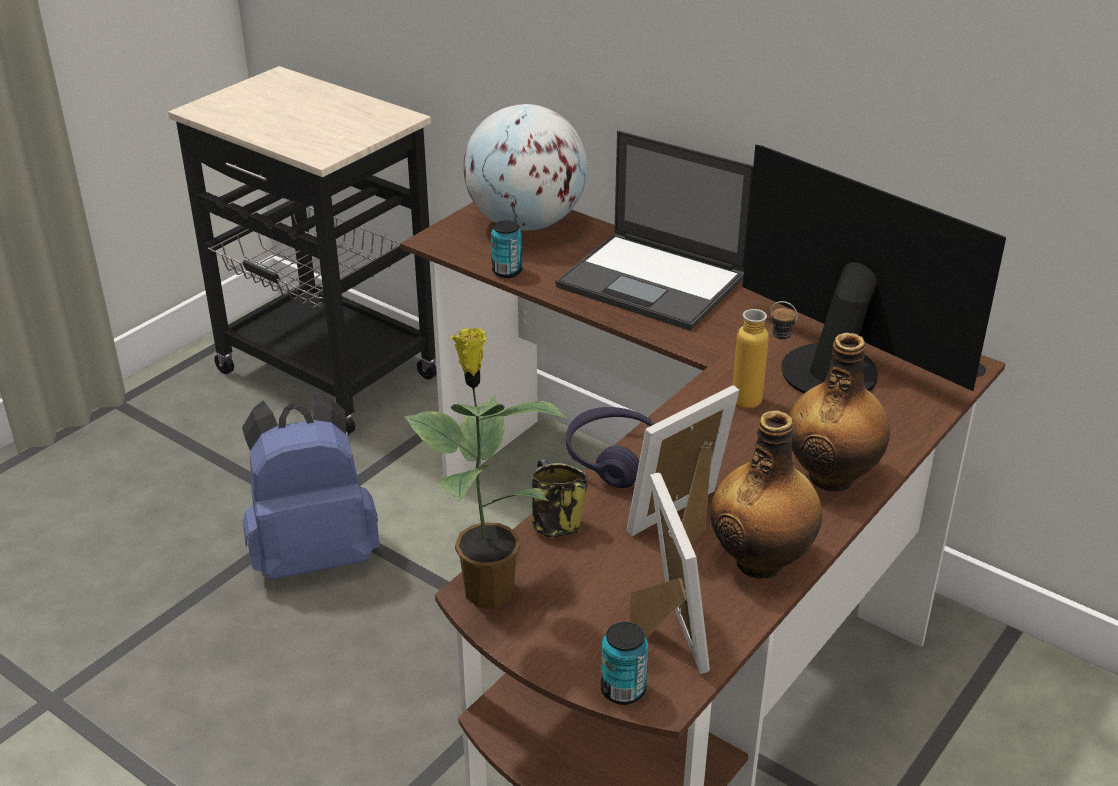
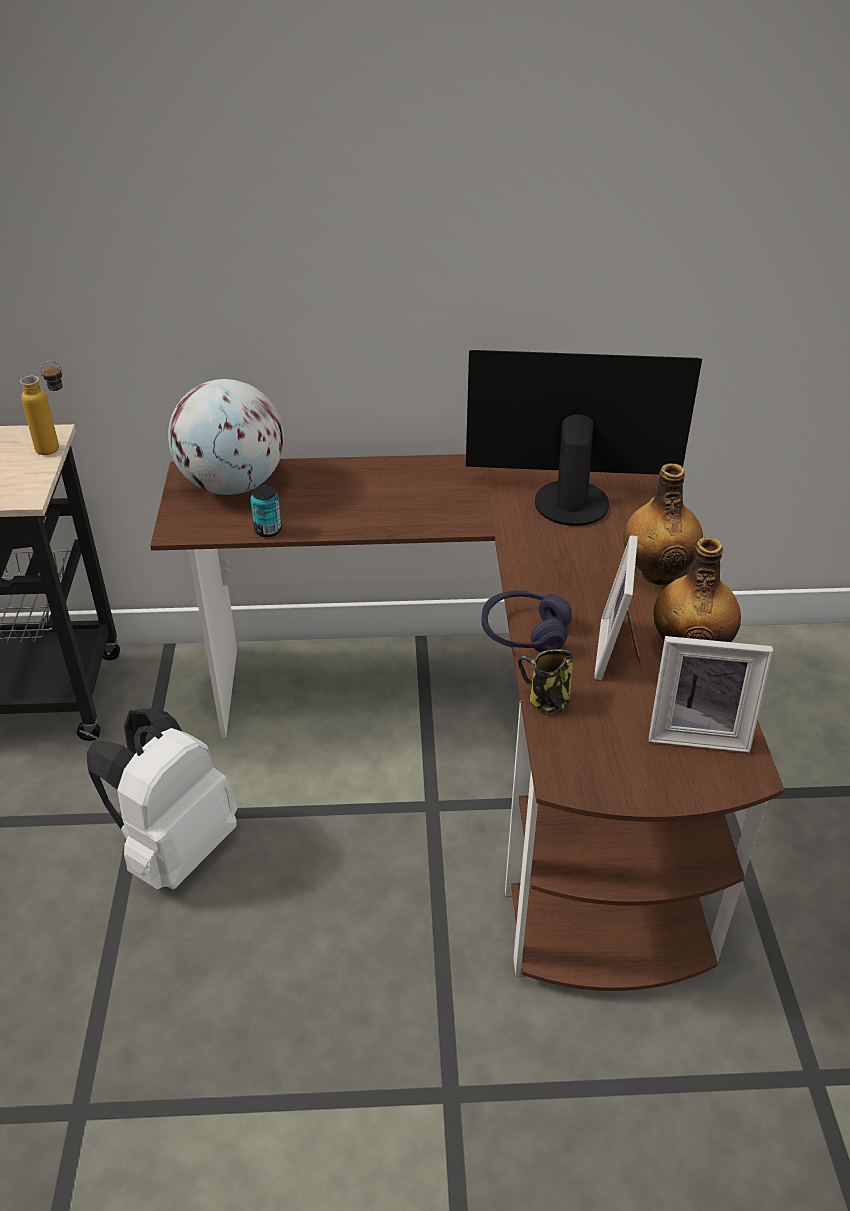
camera: 40 degrees left, 5 degrees up
(314, 554) = (175, 848): blue backpack -> white backpack
(487, 589) = (565, 772): potted plant -> none
(623, 690) = (725, 784): can -> none
(654, 282) = (383, 490): laptop -> none
(663, 631) = (698, 731): picture frame -> picture frame turned 150 degrees clockwise
(758, 404) = (559, 547): bottle -> bottle (58, 448)

